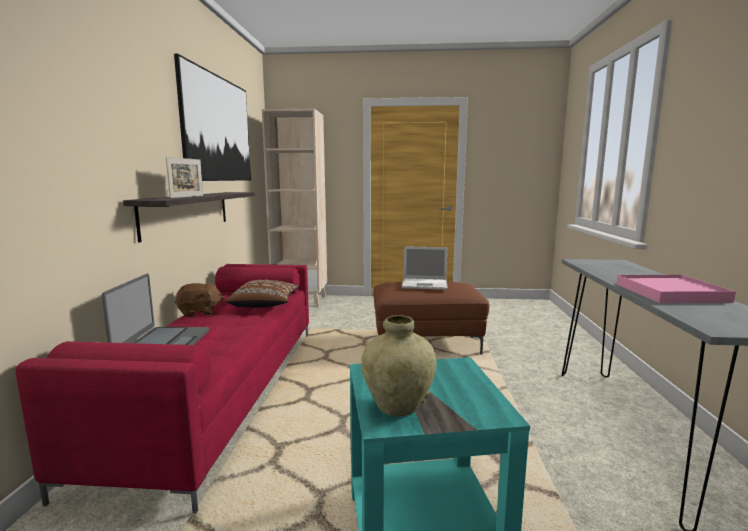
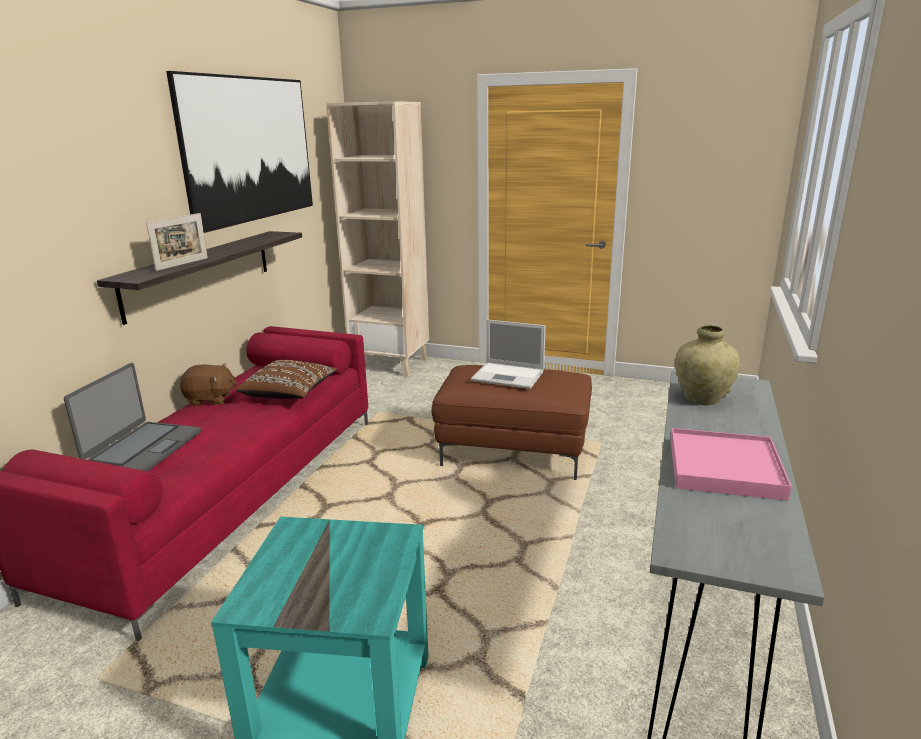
camera: 15 degrees right, 10 degrees up
(397, 406) = (277, 586): beige vase -> beige vase (702, 399)

